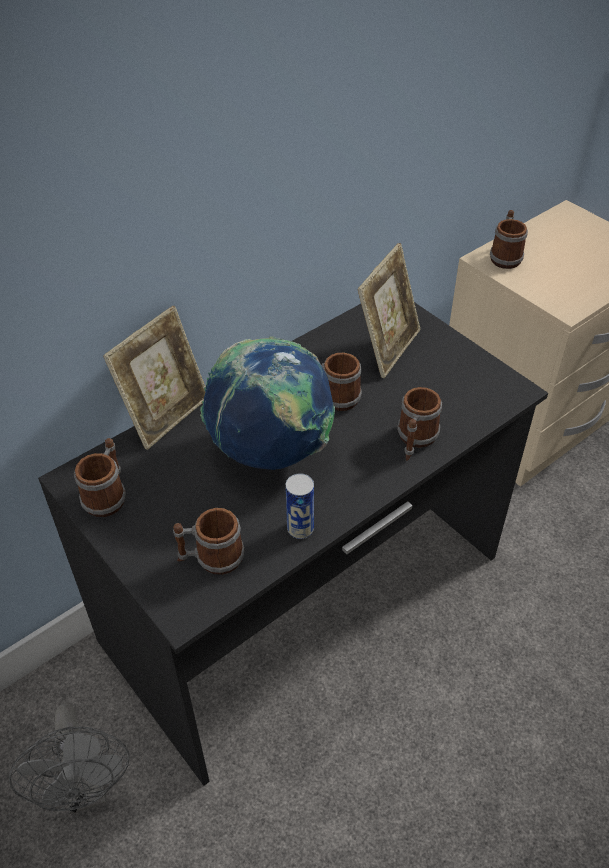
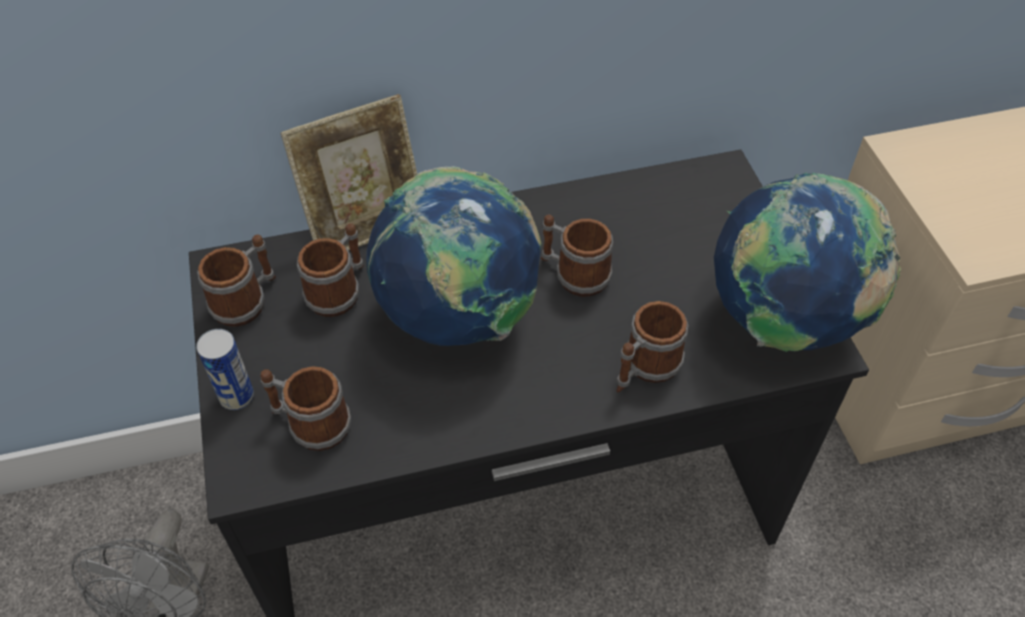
camera: 25 degrees right, 5 degrees up
(300, 529) = (433, 429): can -> can (236, 396)
(387, 348) = (684, 231): picture frame -> none
(482, 382) = (784, 321): none -> globe
(505, 256) = (930, 153): mug -> mug (339, 291)

